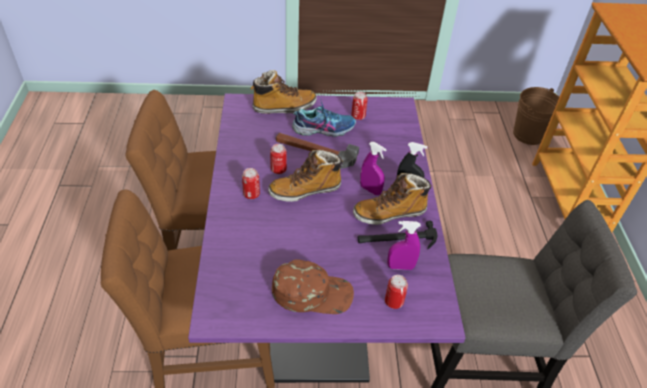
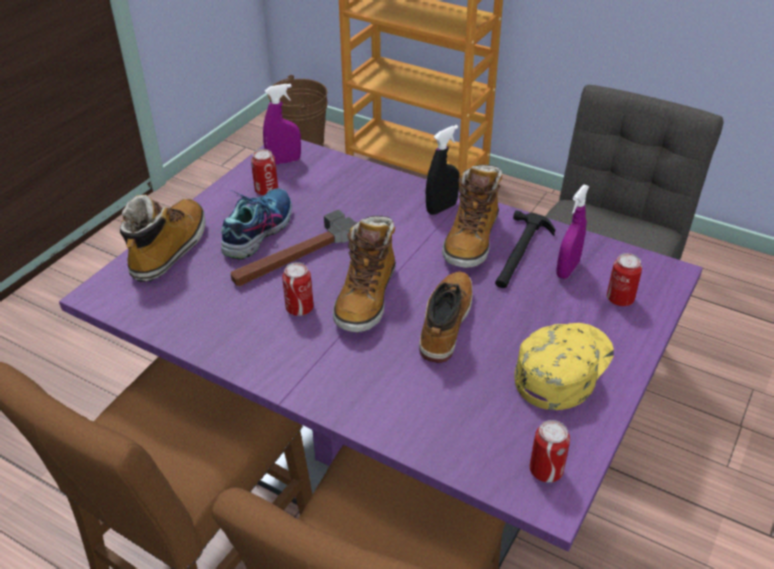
camera: 55 degrees left, 5 degrees down
(251, 194) = (326, 357): can -> can (546, 470)
(310, 229) = (445, 323): none -> boot
(312, 292) = (562, 367): brown cap -> yellow cap
(370, 190) = (417, 239): purple spray bottle -> purple spray bottle (284, 161)

